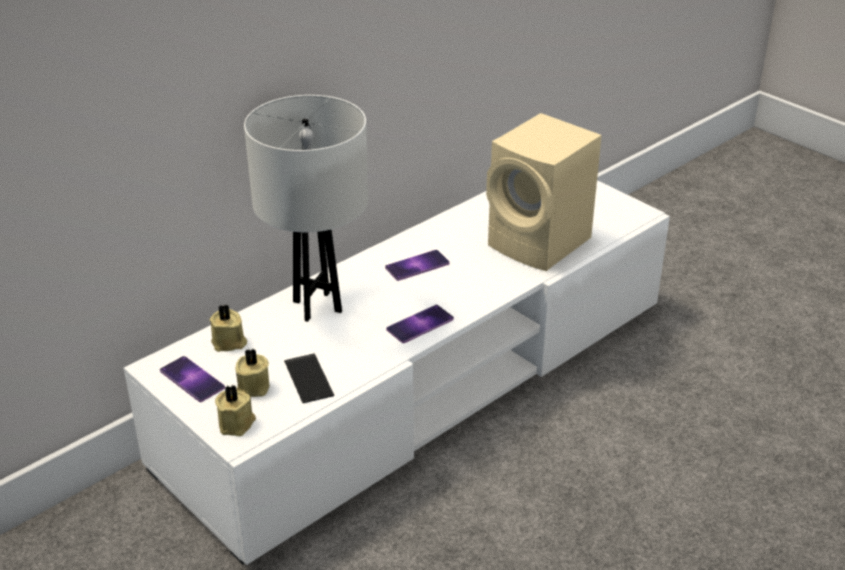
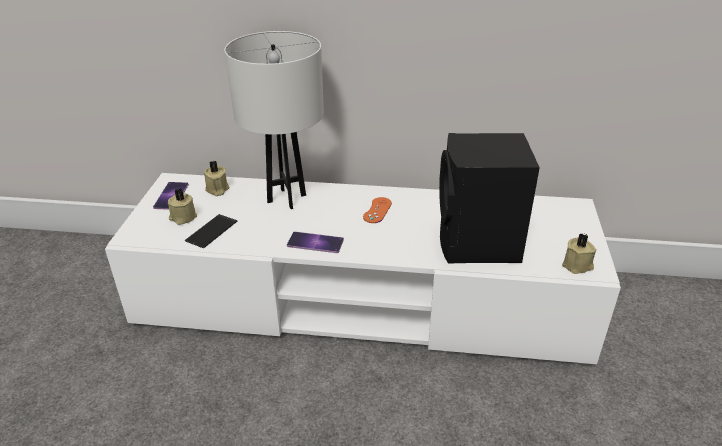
camera: 50 degrees right, 0 degrees up
(237, 424) = (144, 229): beige candle -> beige candle (578, 266)
(417, 265) = (377, 210): phone -> orange game controller
(541, 244) = (478, 245): beige speaker -> black speaker

